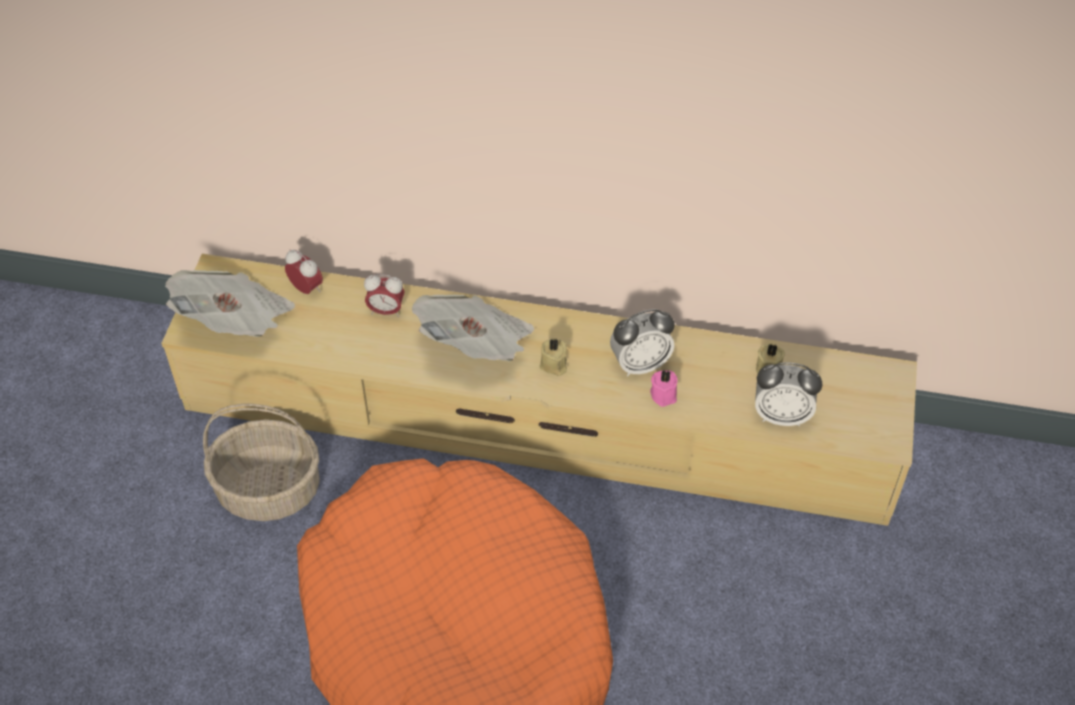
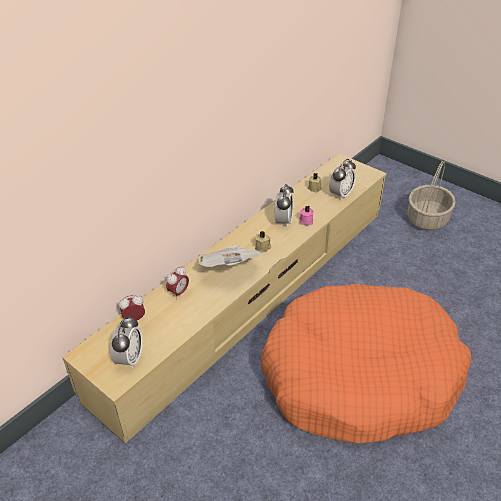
camera: 60 degrees left, 10 degrees down
(236, 321) = (130, 358): newspaper -> alarm clock
(270, 489) = (214, 421): basket -> basket (427, 219)

